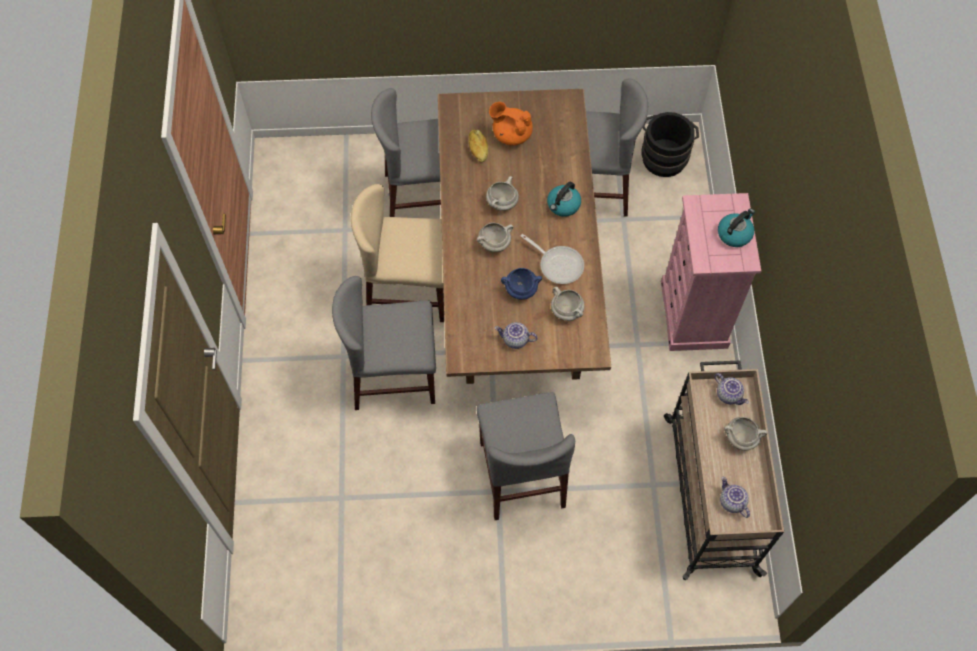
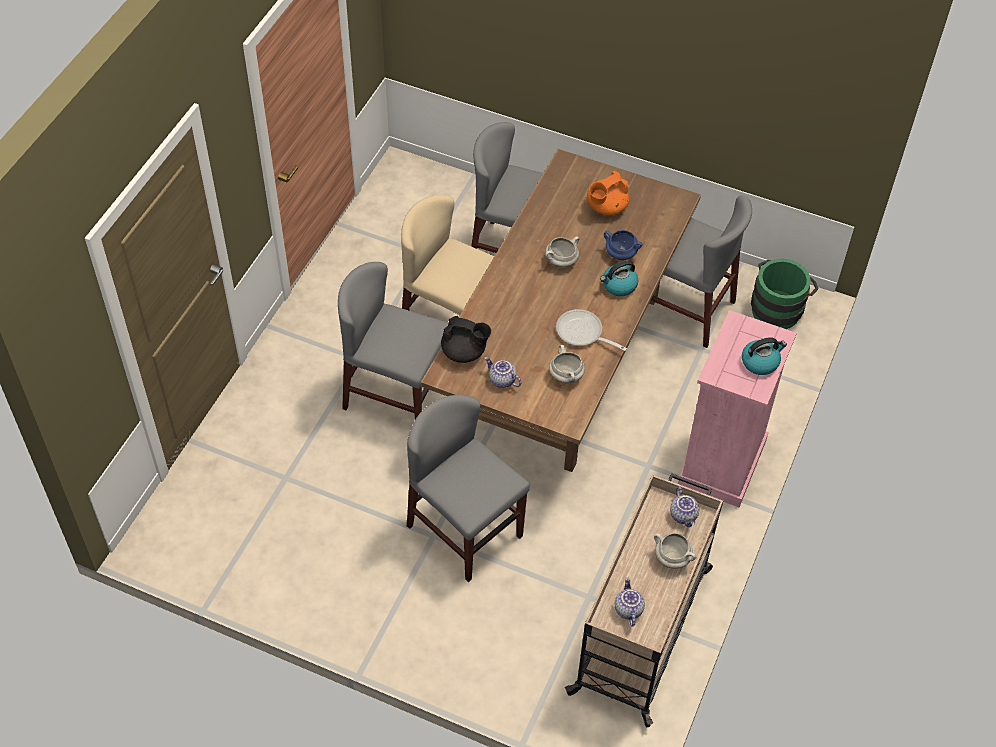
camera: 25 degrees right, 10 degrees down
(468, 327) = (464, 352): none -> black teapot
(478, 148) = (567, 207): bread -> none
(494, 243) = (533, 292): white cooking pot -> none
(511, 134) = (606, 207): orange teapot -> orange teapot turned 90 degrees counterclockwise
(520, 290) = (533, 340): blue cooking pot -> blue cooking pot (620, 254)
(521, 474) = (465, 531): grey chair -> grey chair turned 120 degrees clockwise
(558, 264) = (582, 333): frying pan -> frying pan turned 150 degrees clockwise
(664, 154) = (778, 308): black bucket -> green bucket

